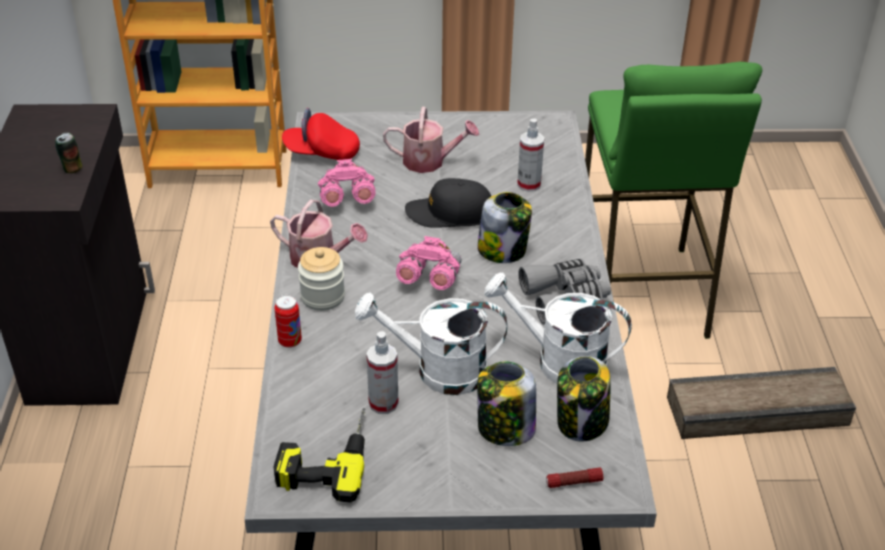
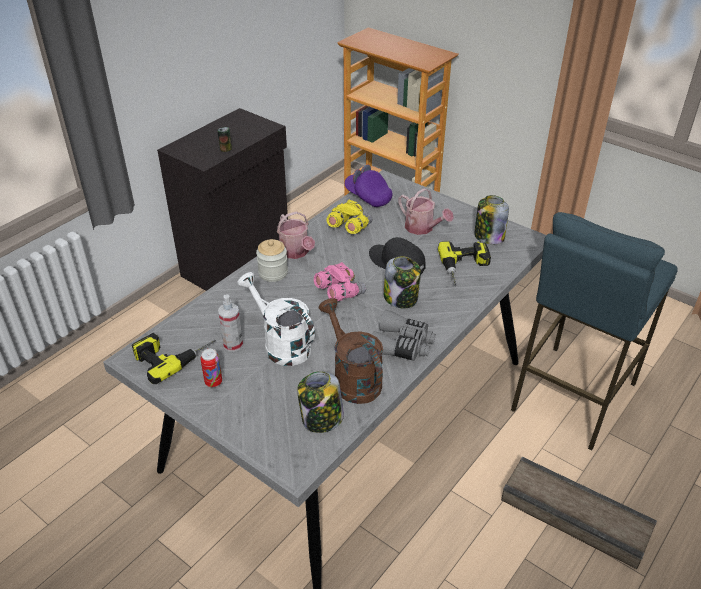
camera: 40 degrees right, 0 degrees up
(290, 341) = (229, 287): can -> can (213, 382)
(322, 152) = (368, 197): red cap -> purple cap
(346, 200) = (349, 228): pink binoculars -> yellow binoculars
(504, 429) = (275, 396): jar -> jar (488, 236)
(529, 184) = (466, 268): spray bottle -> power drill
(559, 362) = (352, 378): white watering can -> brown watering can
(574, 482) = (274, 449): flashlight -> none
(640, 294) = (571, 396): green stool -> blue stool

